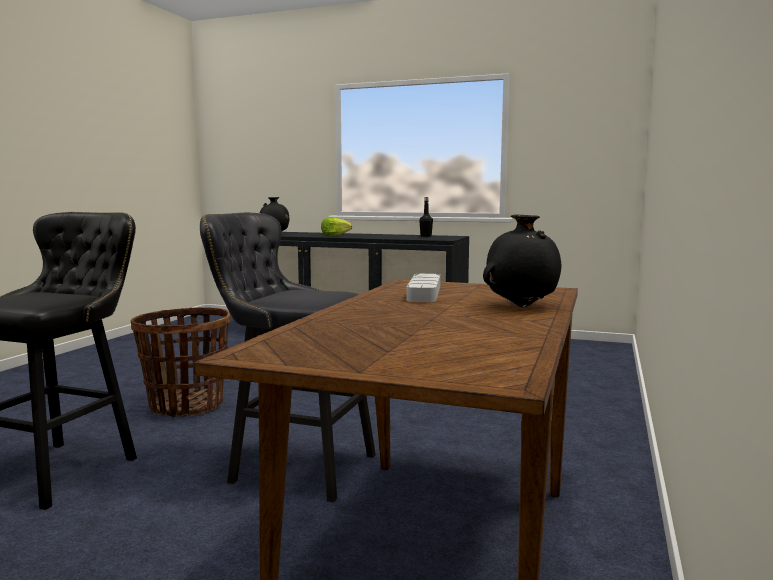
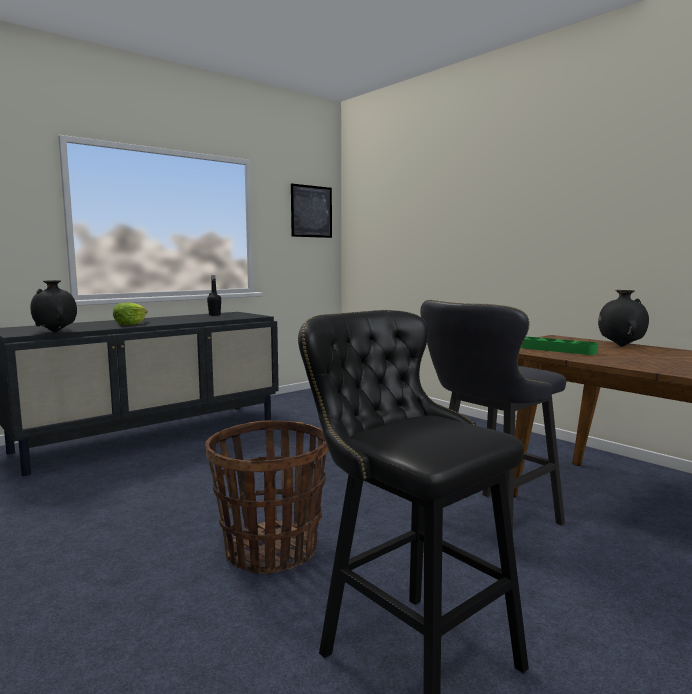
camera: 60 degrees left, 0 degrees up
(424, 293) = (557, 350): grey tray -> green tray
(594, 122) = (311, 211): none -> picture

